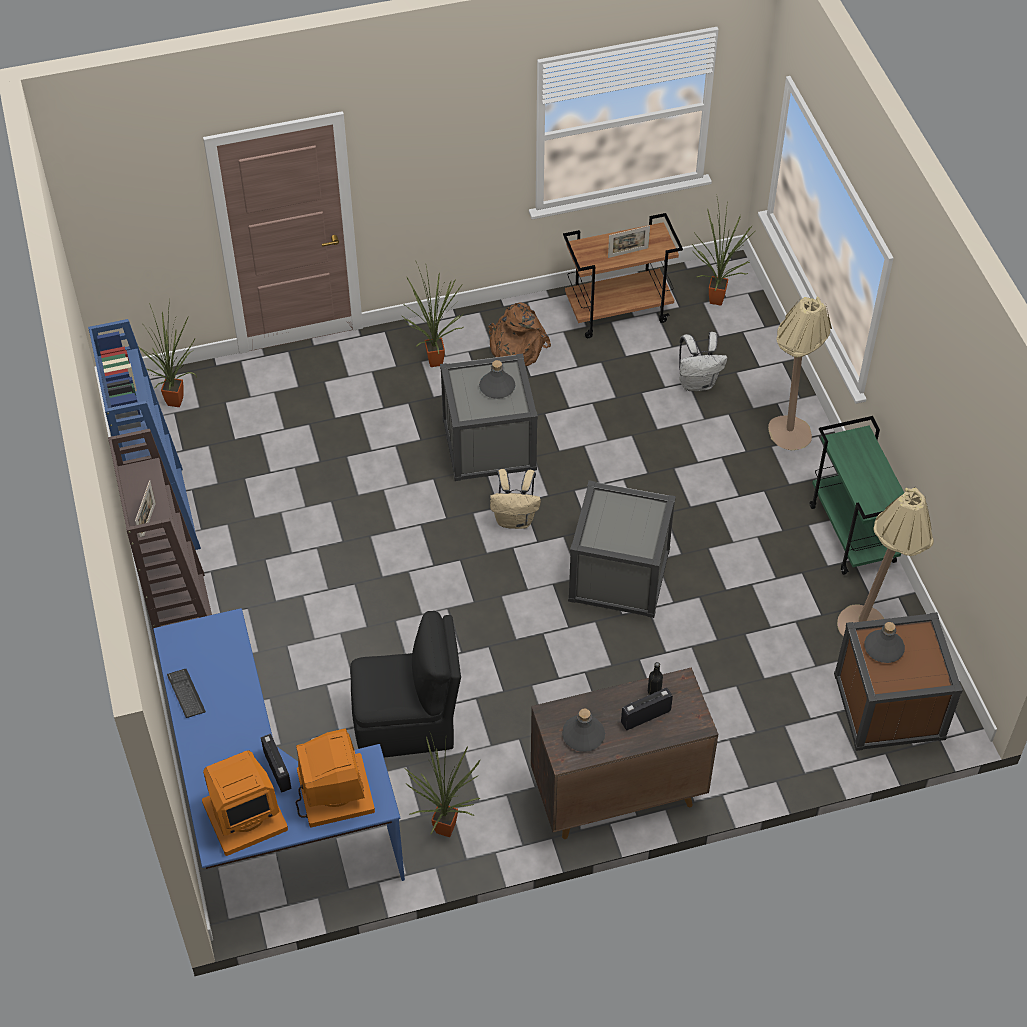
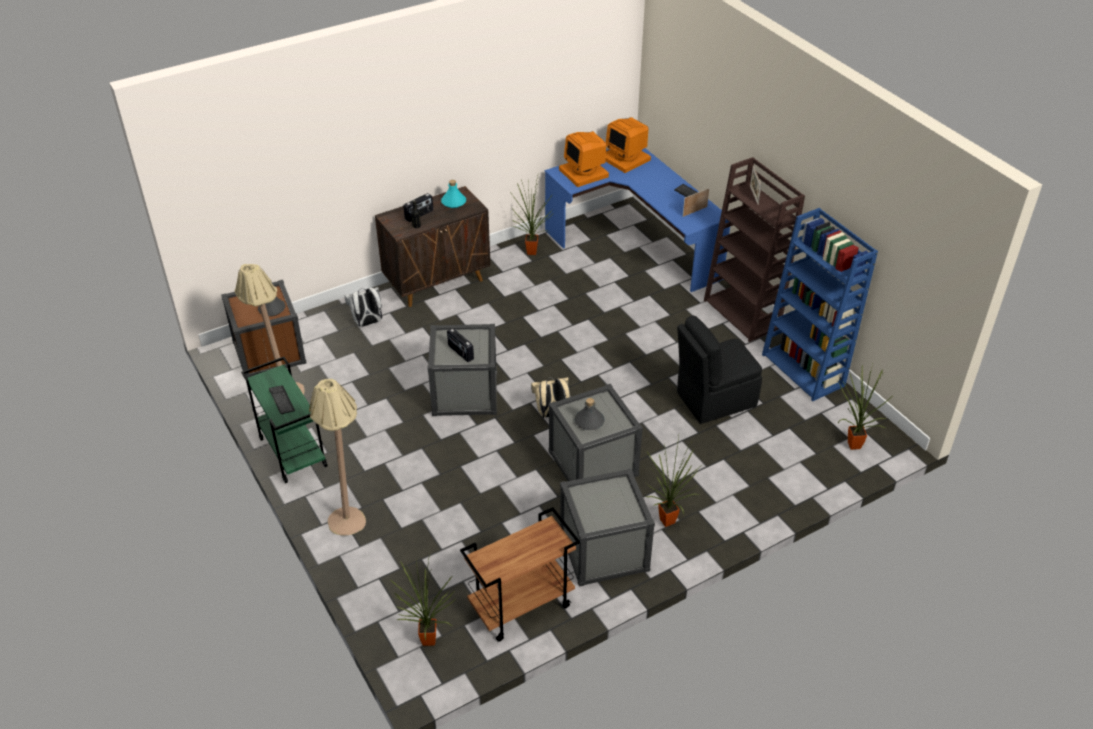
camera: 165 degrees right, 10 degrees down
(244, 814) = (626, 158): monitor -> monitor turned 90 degrees counterclockwise
(278, 770) = (619, 175): radio -> radio (460, 352)
(407, 724) = (575, 291): black chair -> black chair (714, 400)
(516, 347) = (603, 550): brown backpack -> grey storage box
(583, 735) = (453, 202): grey bottle -> turquoise bottle
(628, 252) = (513, 546): picture frame -> picture frame (695, 211)
(697, 382) = (433, 550): white backpack -> white backpack (367, 323)
(865, 466) = (282, 400): none -> keyboard

